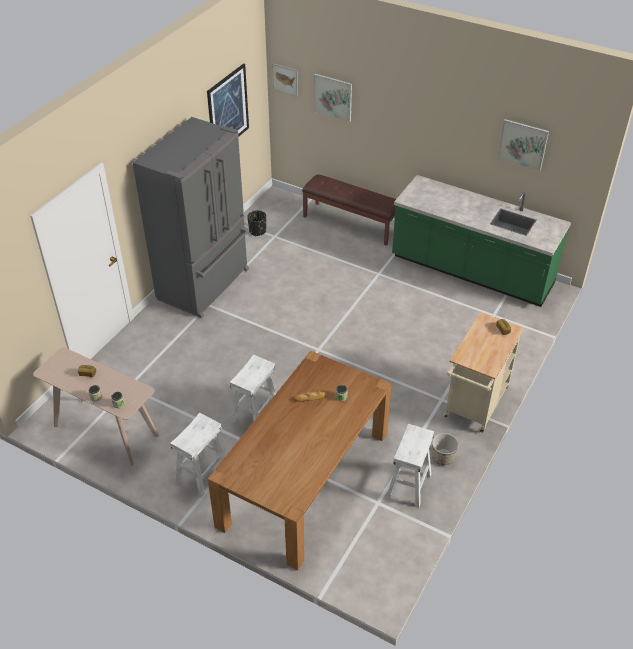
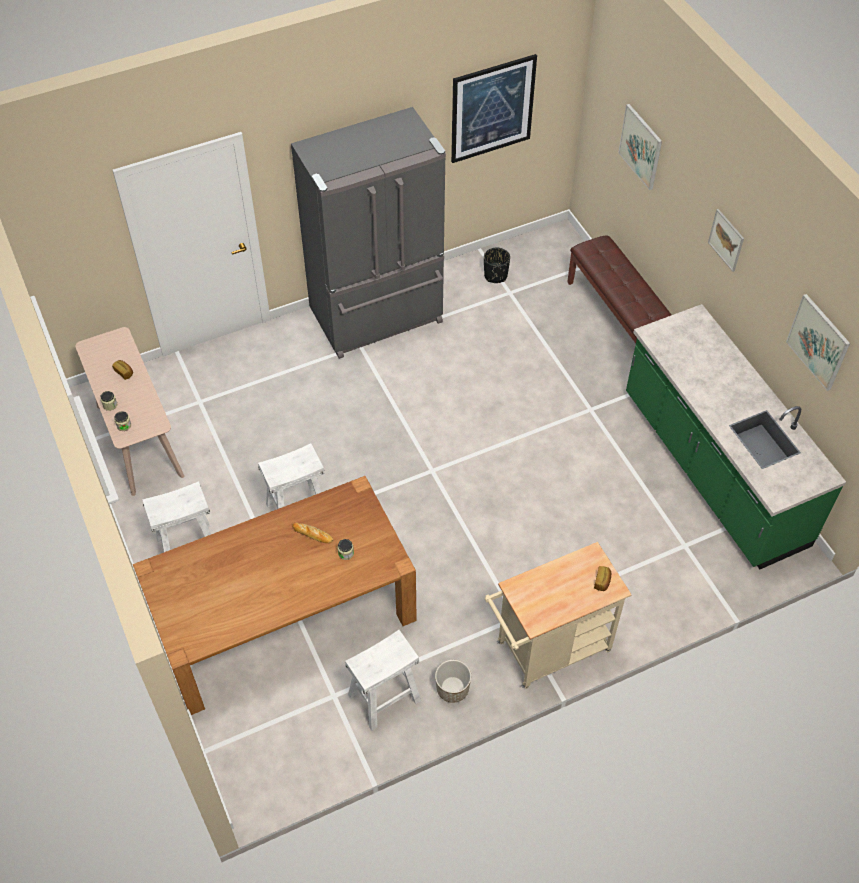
camera: 35 degrees right, 10 degrees up
(285, 79) = (600, 93): picture -> picture (726, 240)

